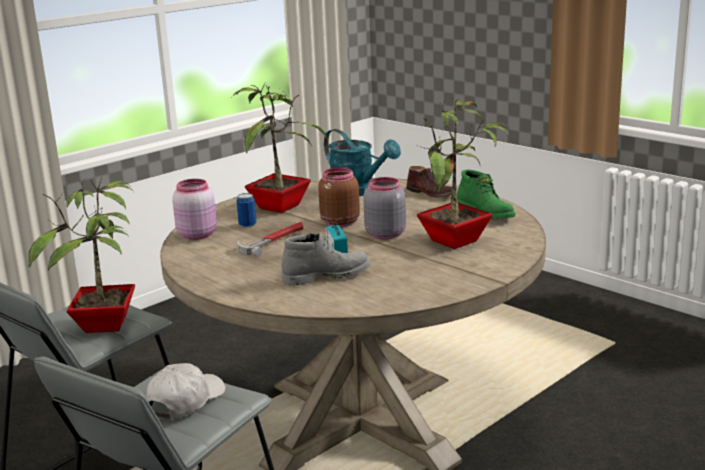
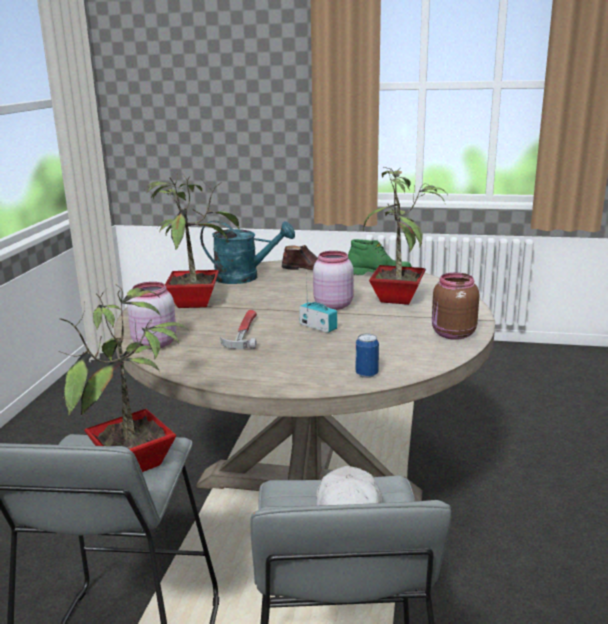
camera: 35 degrees left, 0 degrees up
(247, 225) = (192, 324): can -> can (366, 374)
(326, 276) = (349, 349): grey boot -> none
(339, 223) = (275, 305): brown jar -> brown jar (452, 334)
(385, 234) = (332, 305): grey jar -> pink jar

